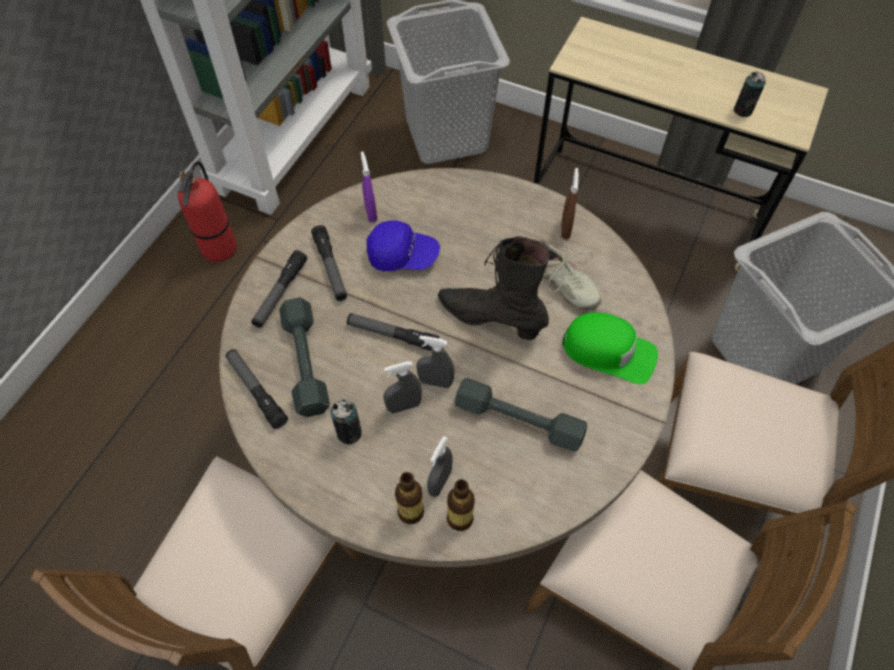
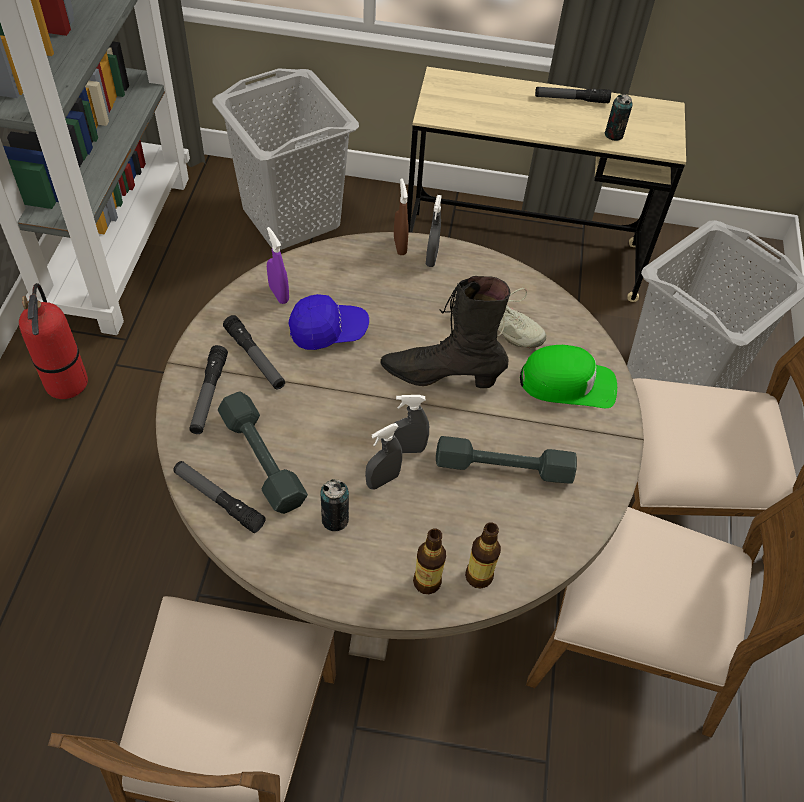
camera: 20 degrees left, 5 degrees down
(392, 335) = (346, 412): flashlight -> flashlight (571, 99)
(440, 482) = (446, 546): grey spray bottle -> grey spray bottle (431, 258)
(565, 229) = (485, 275): brown spray bottle -> brown spray bottle (400, 246)

